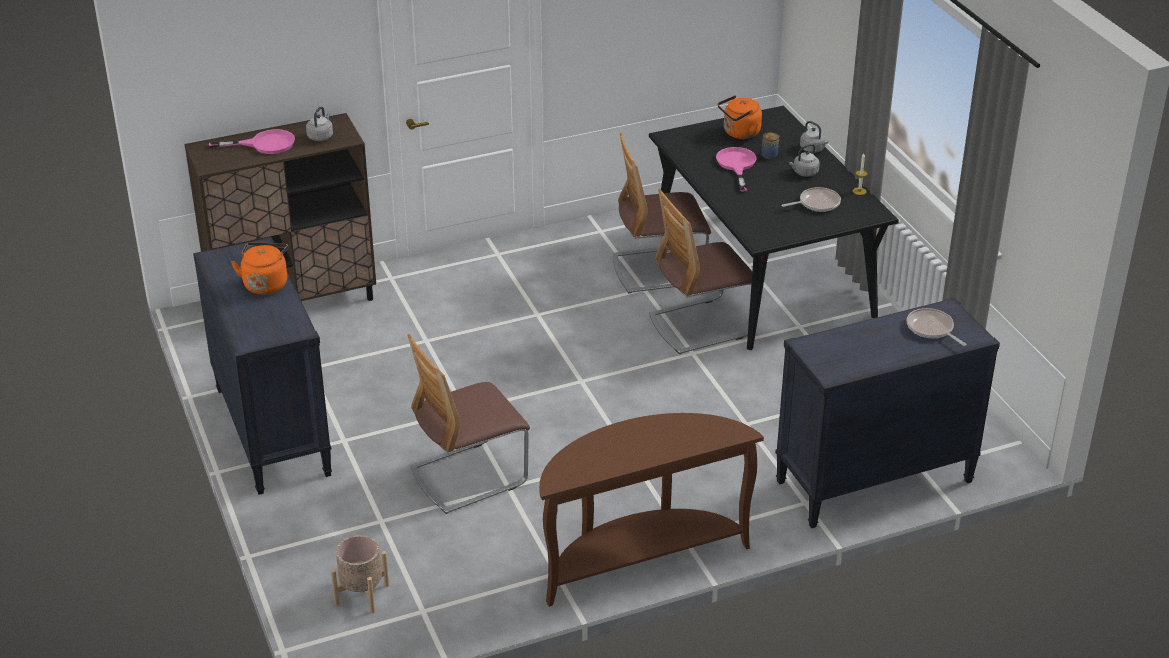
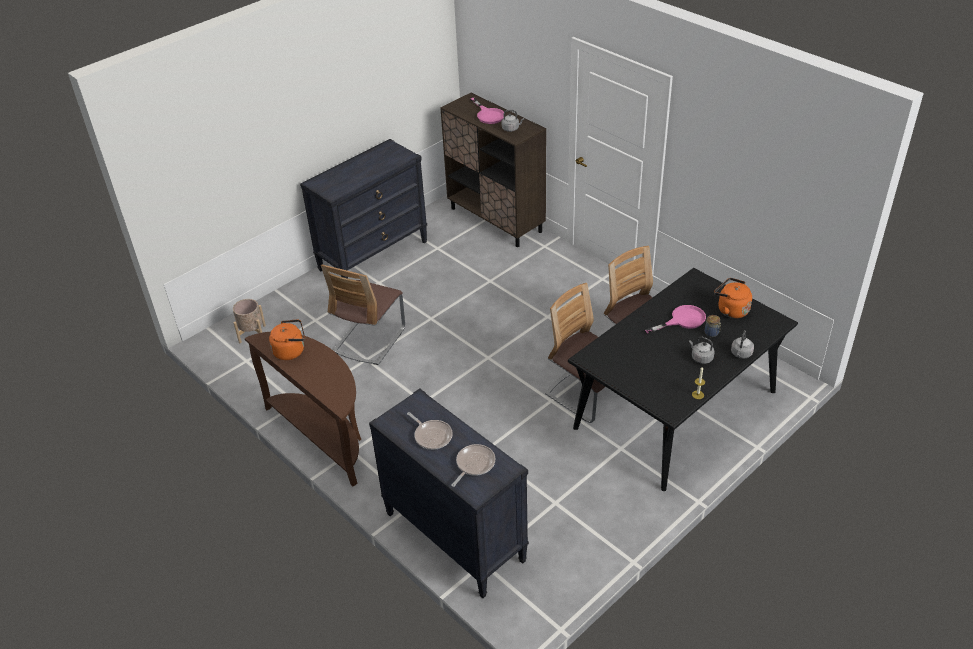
camera: 70 degrees right, 5 degrees up
(266, 283) = (373, 169): orange kettle -> orange kettle (291, 351)
(469, 476) = (369, 340): chair -> chair turned 105 degrees counterclockwise
(817, 203) = (660, 375): frying pan -> frying pan (432, 436)

